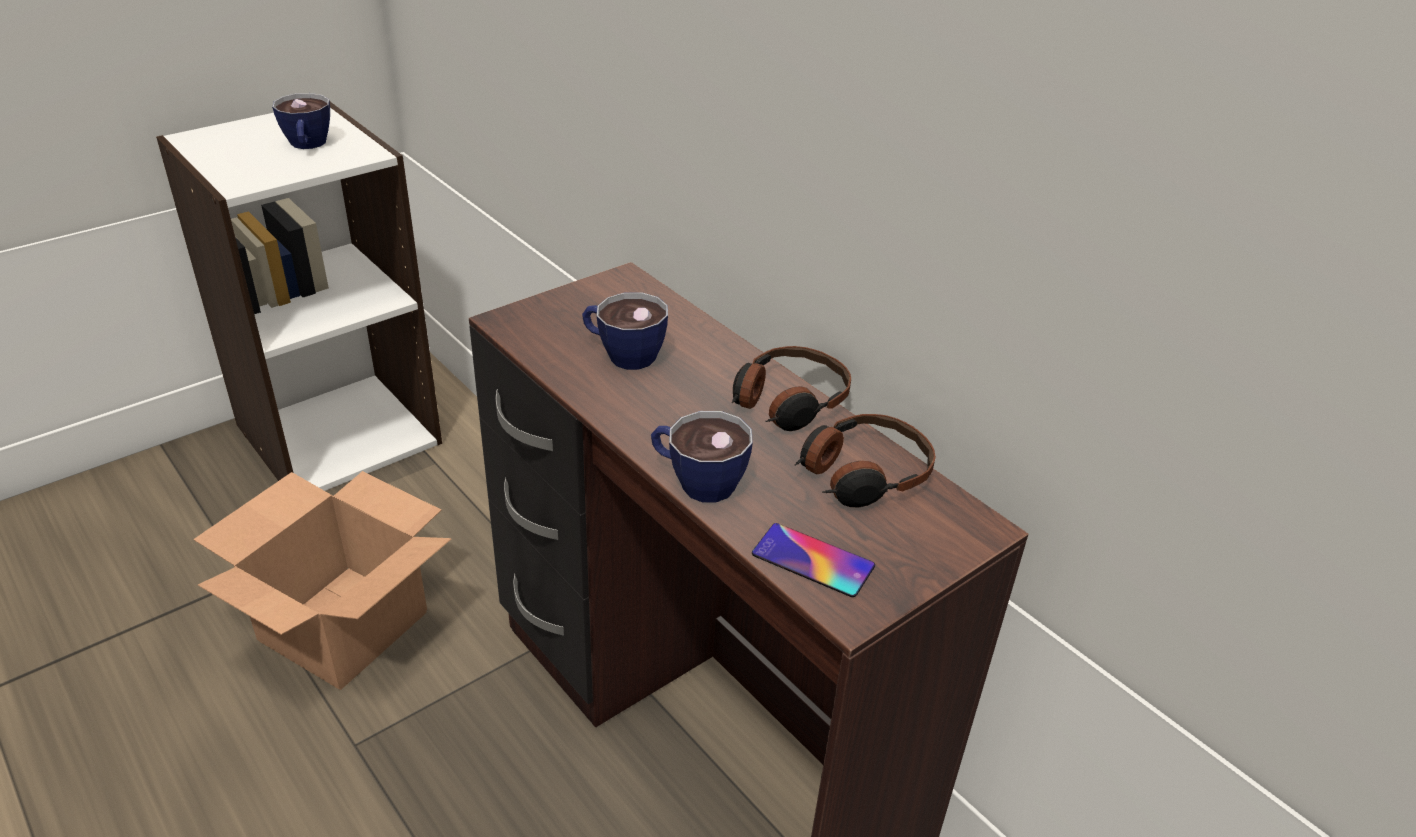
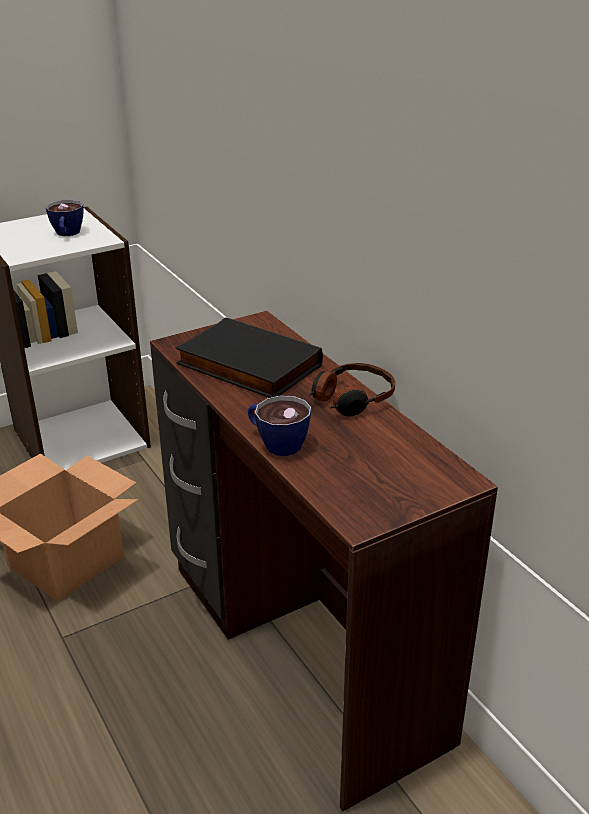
camera: 10 degrees right, 5 degrees down
(622, 354) = (246, 366): cup -> black book
(812, 560) = (342, 493): phone -> none
(862, 474) = (390, 445): headphones -> none

